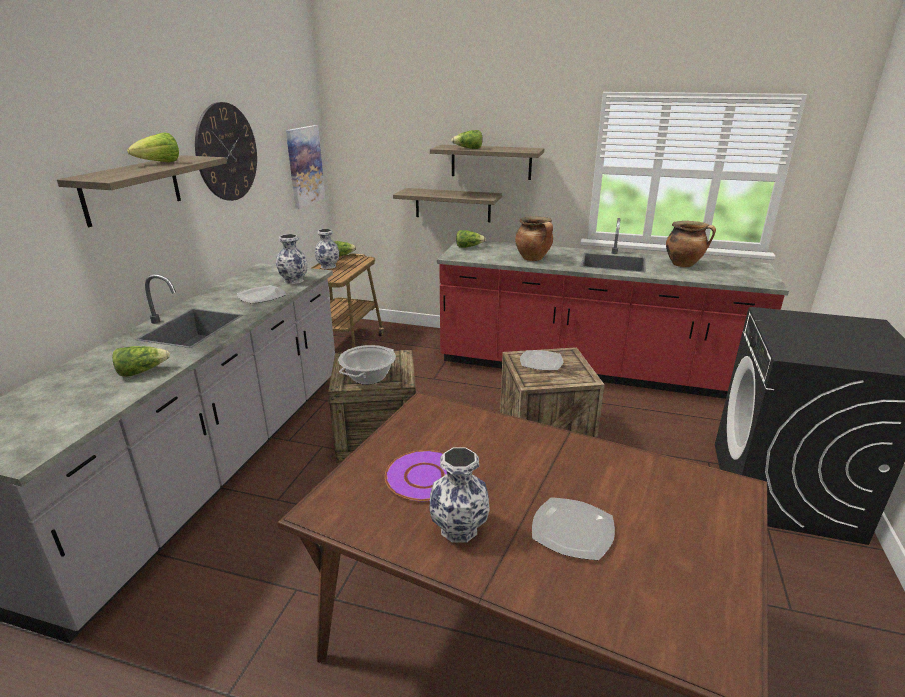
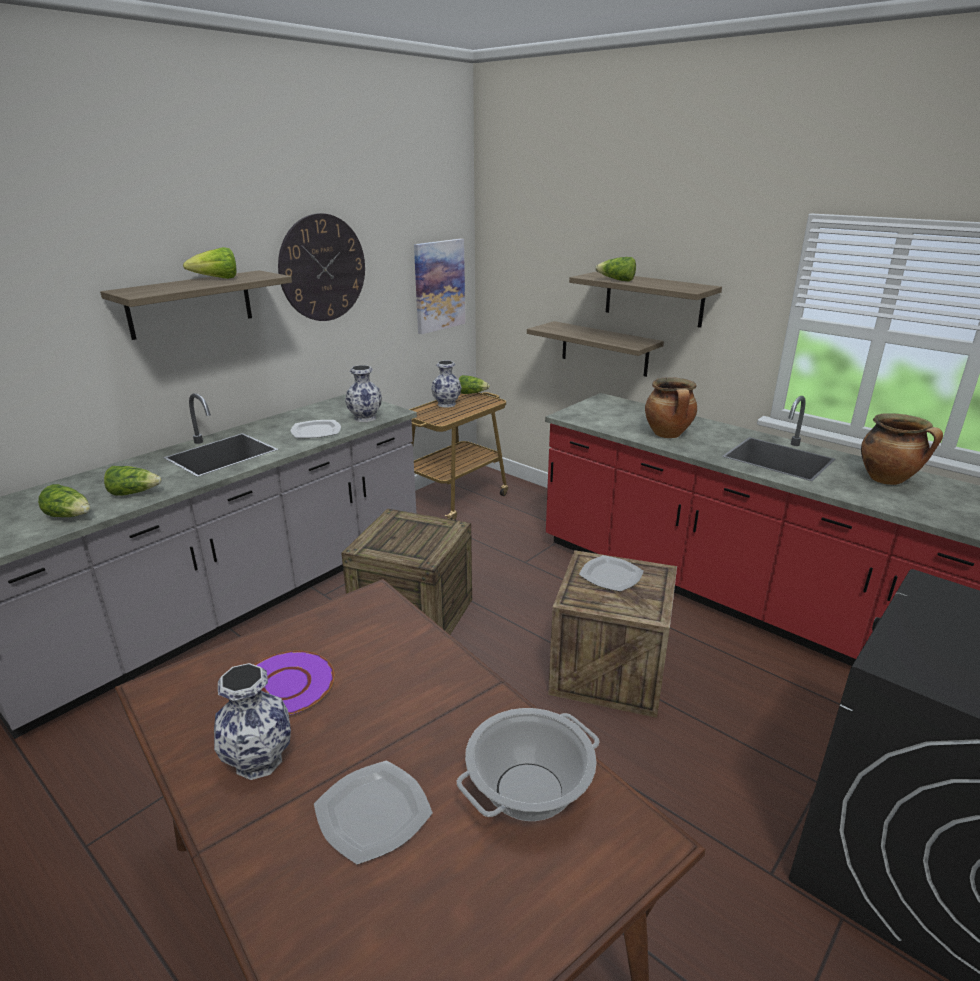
camera: 25 degrees right, 0 degrees up
(368, 377) = (395, 546): cooking pot -> cooking pot (529, 792)
(469, 247) = (601, 405): lettuce -> lettuce (70, 516)

